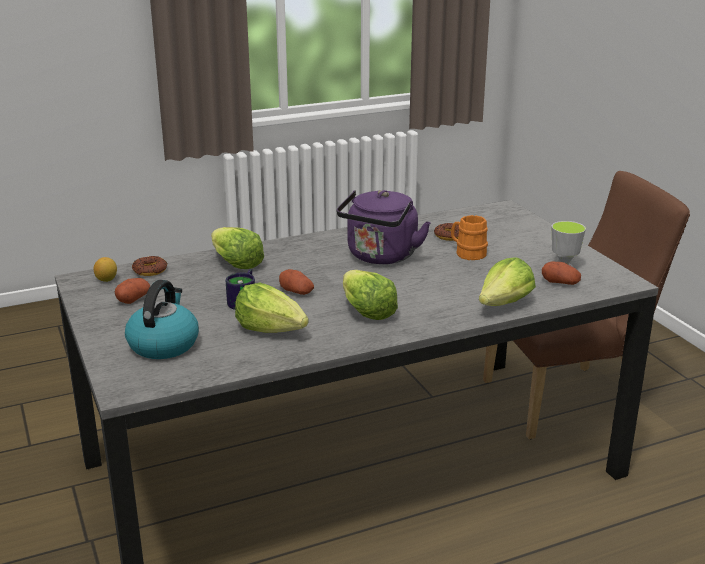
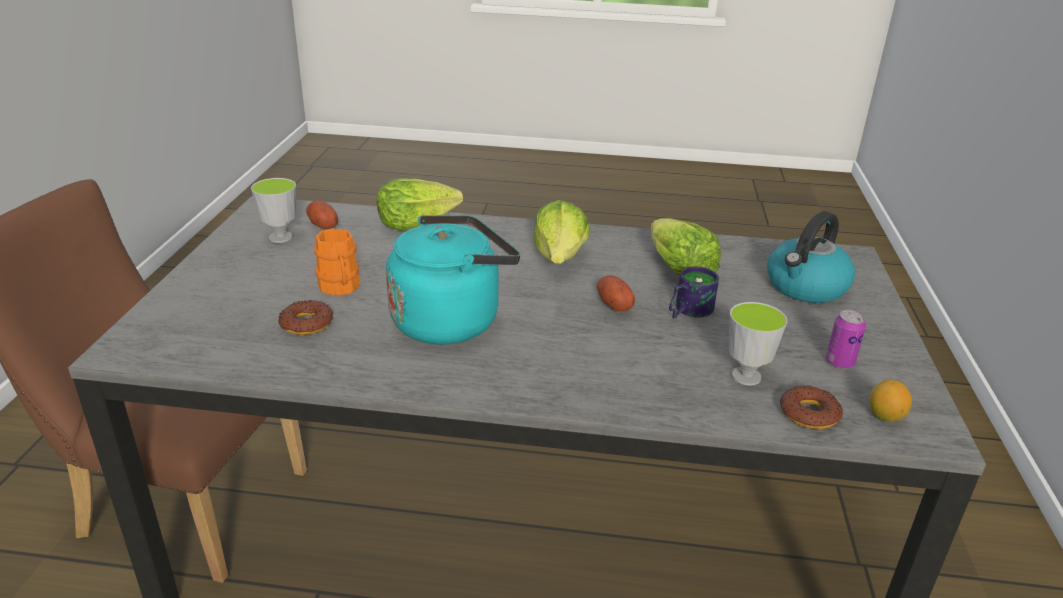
camera: 150 degrees left, 5 degrees up
(133, 299) = (839, 362): potato -> can
(190, 277) = (746, 376): none -> cup
(235, 263) = (664, 380): lettuce -> none
(380, 257) = (451, 320): purple kettle -> turquoise kettle

